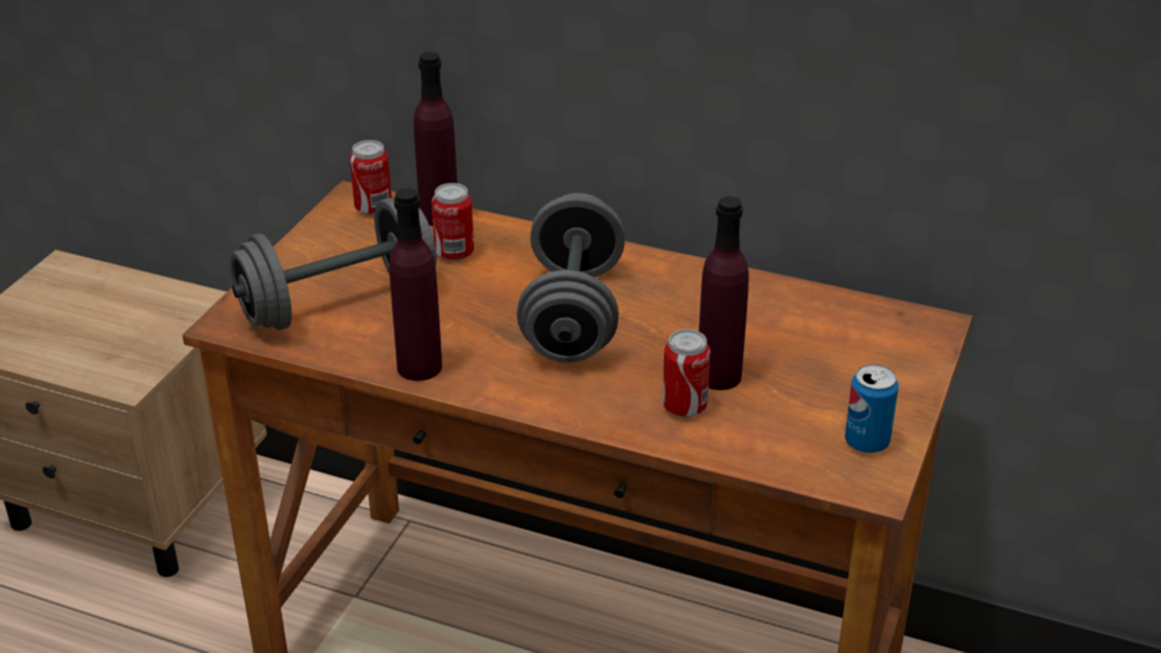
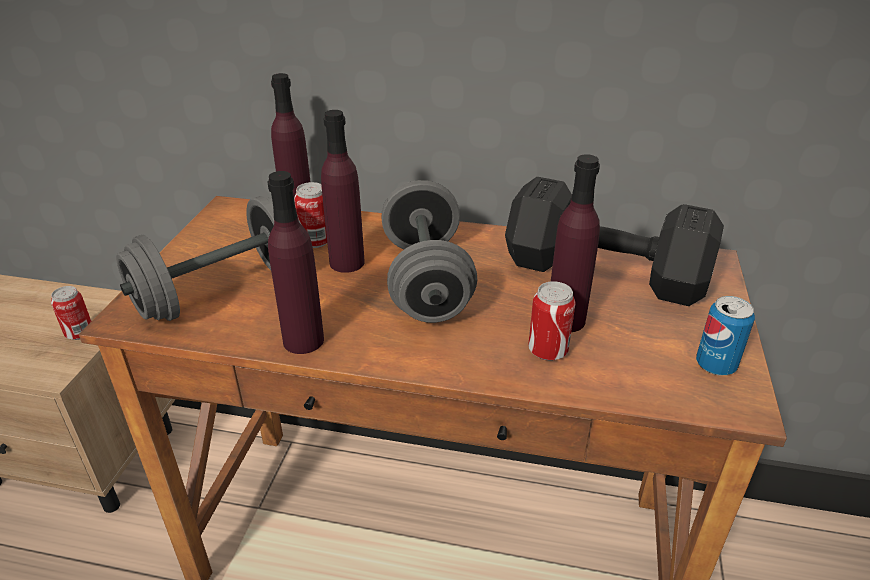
camera: 10 degrees left, 0 degrees up
(373, 208) = (244, 213): can -> can (79, 333)
(485, 283) = (347, 262): none -> purple bottle
(793, 330) = (608, 275): none -> black dumbbell

